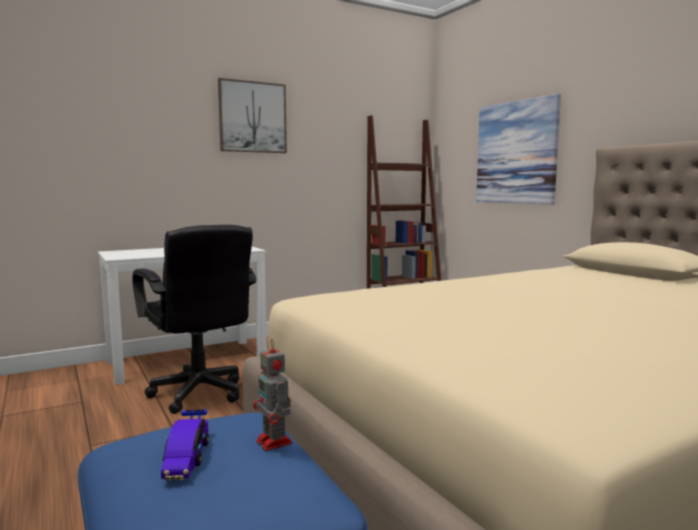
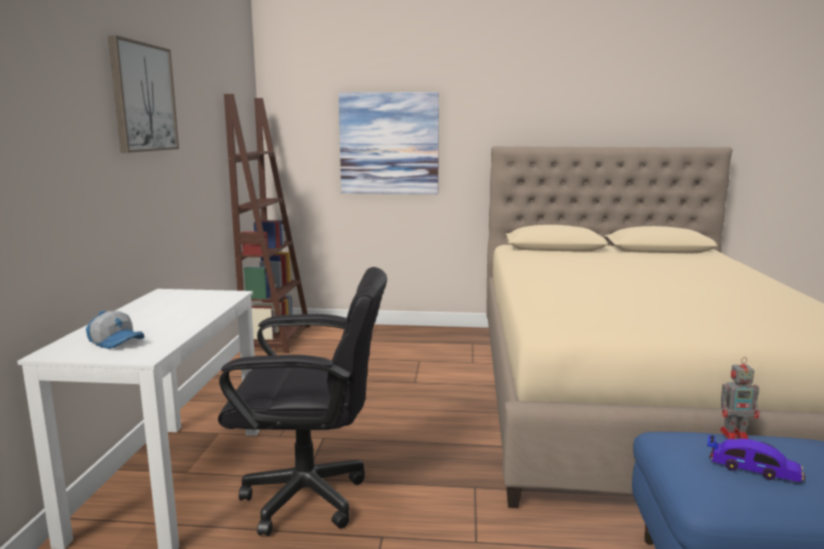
camera: 55 degrees left, 5 degrees up
(137, 253) = (117, 341): none -> cap

